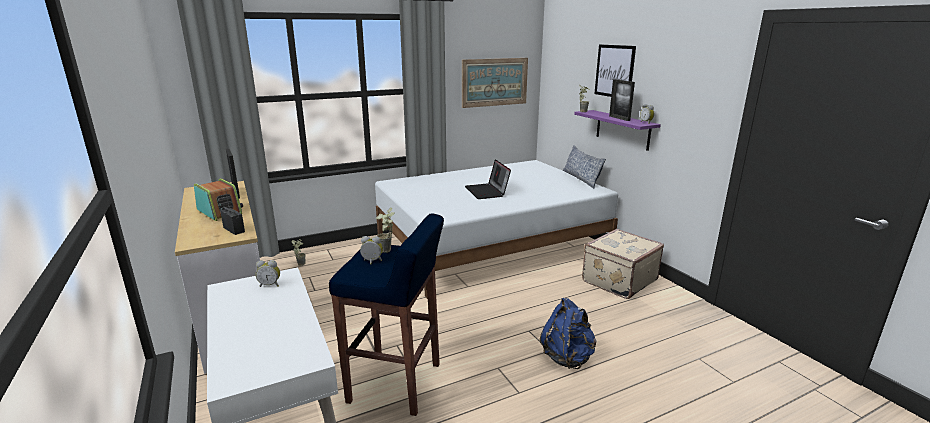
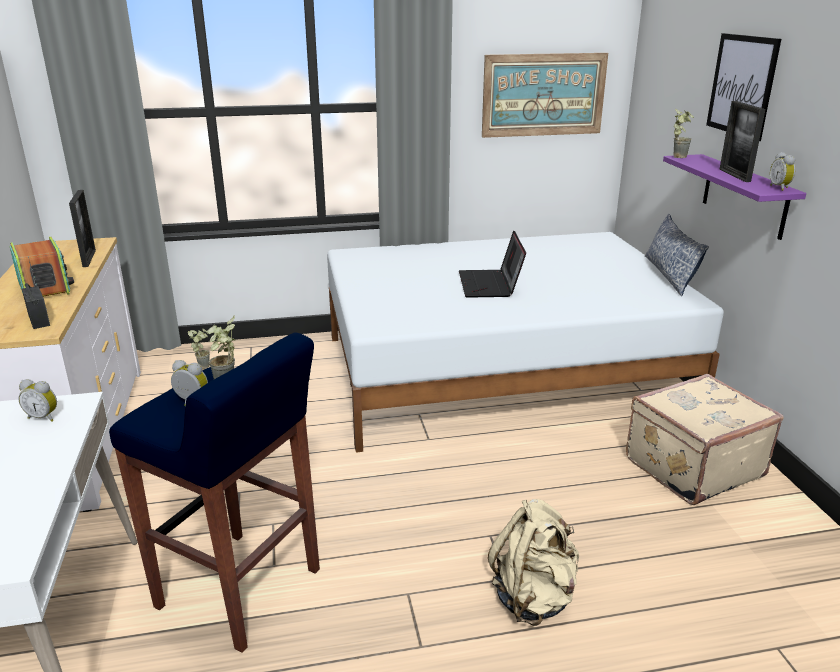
camera: 15 degrees right, 5 degrees up
(568, 357) = (533, 597): blue backpack -> beige backpack

